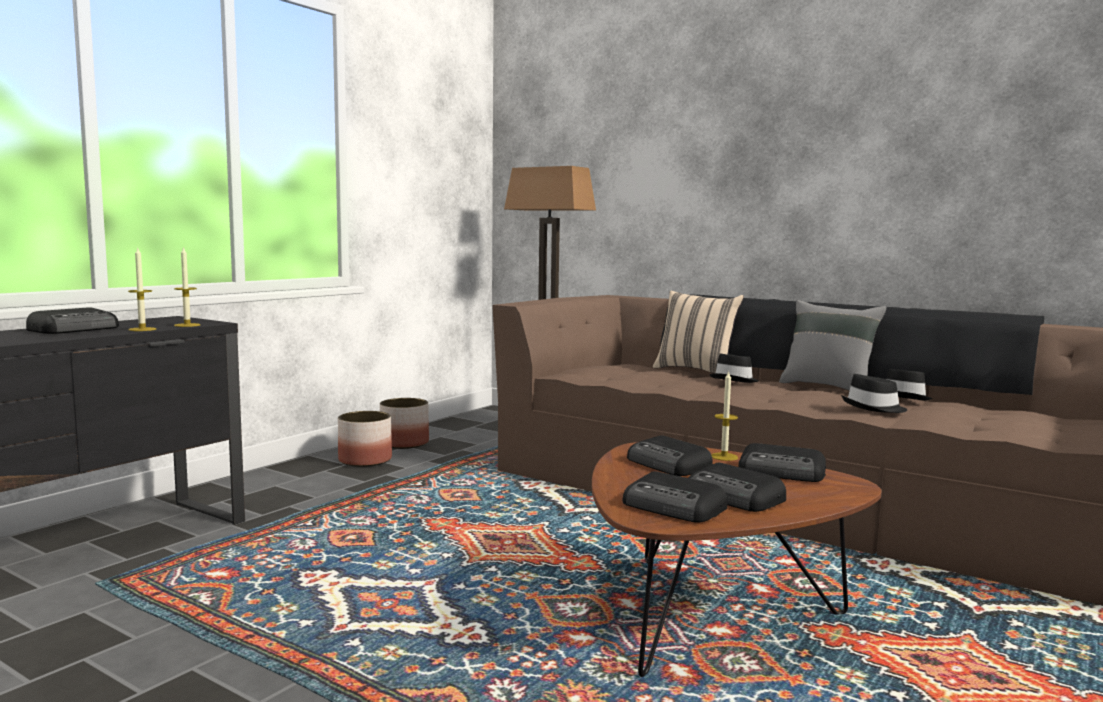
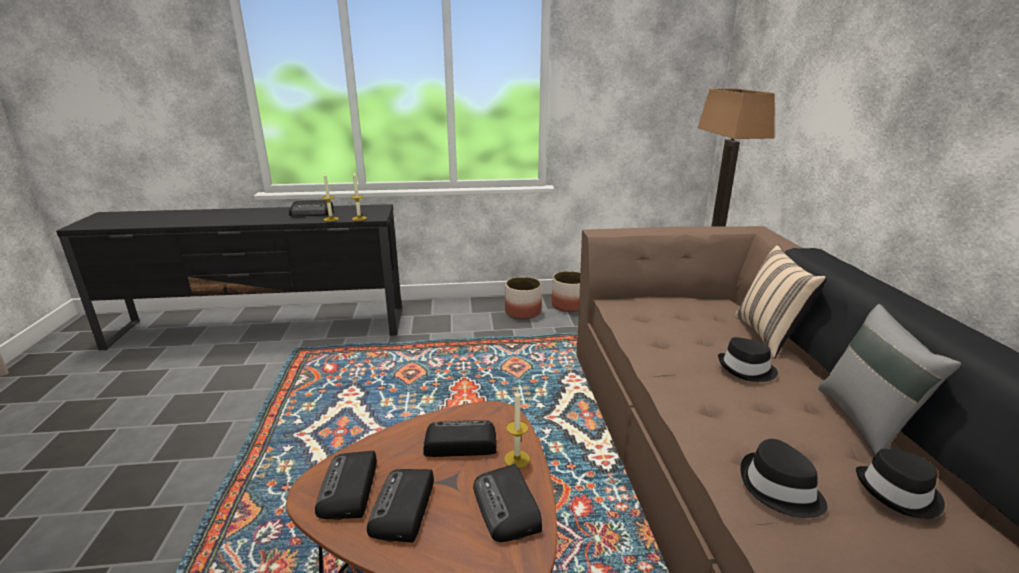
camera: 50 degrees right, 15 degrees up
(669, 465) = (459, 443): radio -> radio turned 75 degrees clockwise

